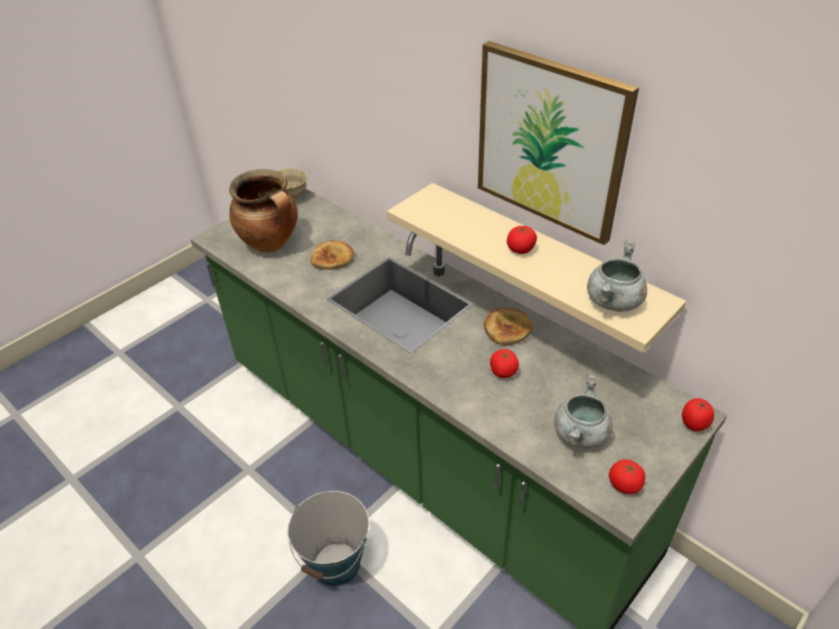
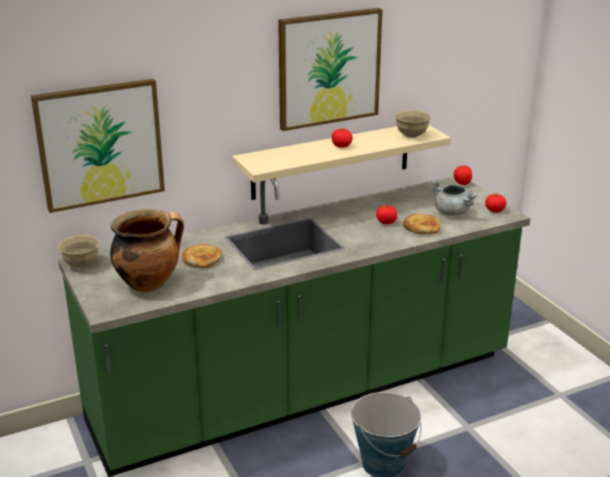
camera: 70 degrees left, 15 degrees down
(323, 98) = (100, 144): none -> picture
(507, 329) = (346, 212): bread -> bread (421, 227)
(614, 301) = (411, 135): grey cooking pot -> beige bowl

